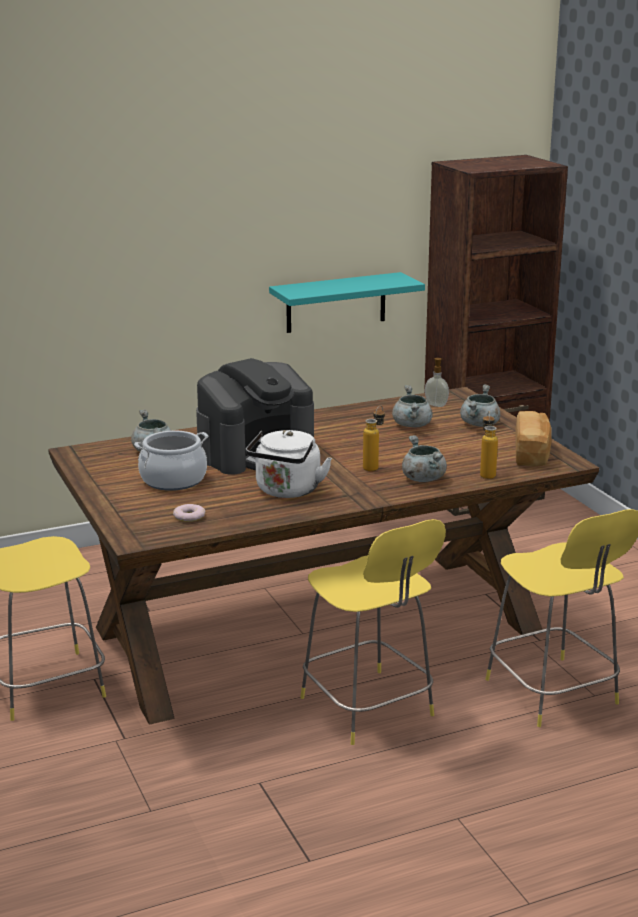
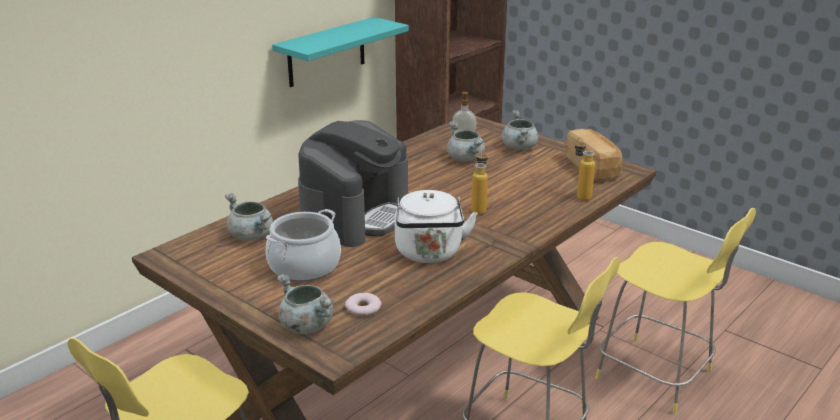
camera: 25 degrees left, 5 degrees up
(422, 478) = (534, 212): grey cooking pot -> grey cooking pot (305, 325)

